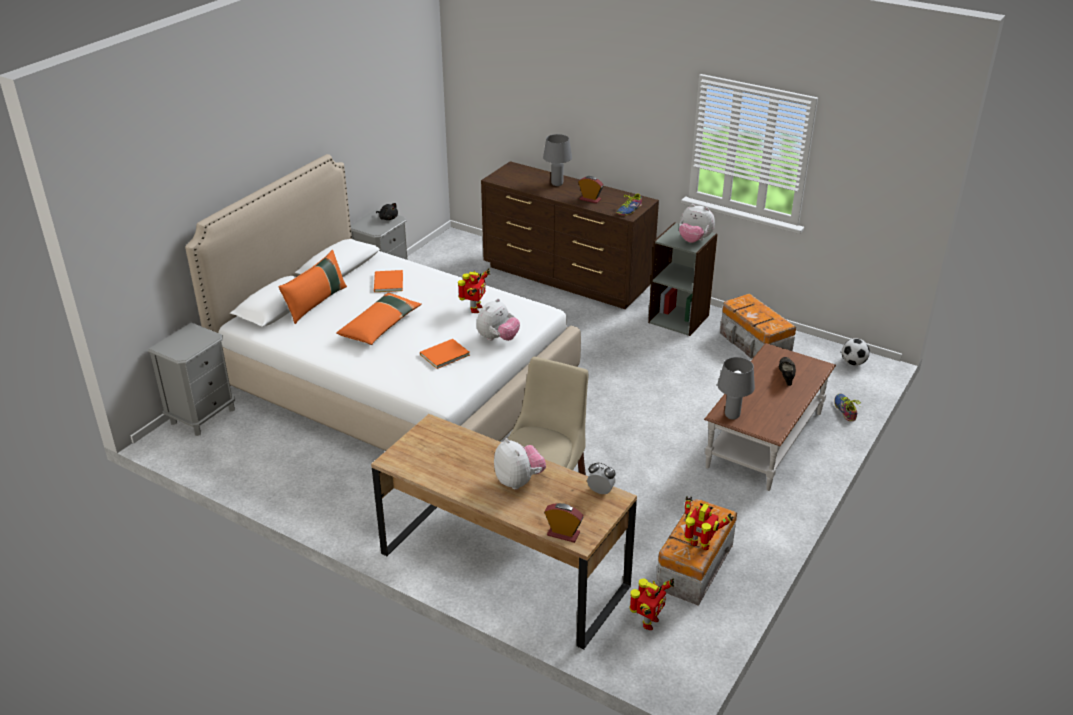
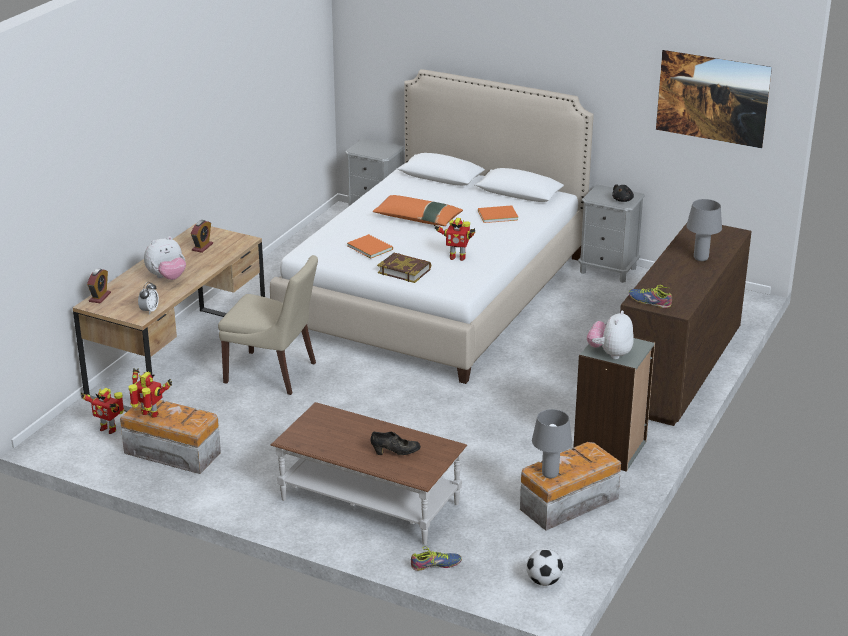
camera: 85 degrees right, 5 degrees down
(316, 303) = (452, 190): orange pillow -> none
(403, 112) = (710, 119): none -> picture
(498, 338) = (404, 271): plush toy -> book
(590, 199) = (667, 278): alarm clock -> alarm clock (202, 247)
(700, 546) = (149, 415): toy robot -> toy robot turned 90 degrees counterclockwise
(731, 416) = (318, 416): grey table lamp -> grey table lamp (550, 474)

